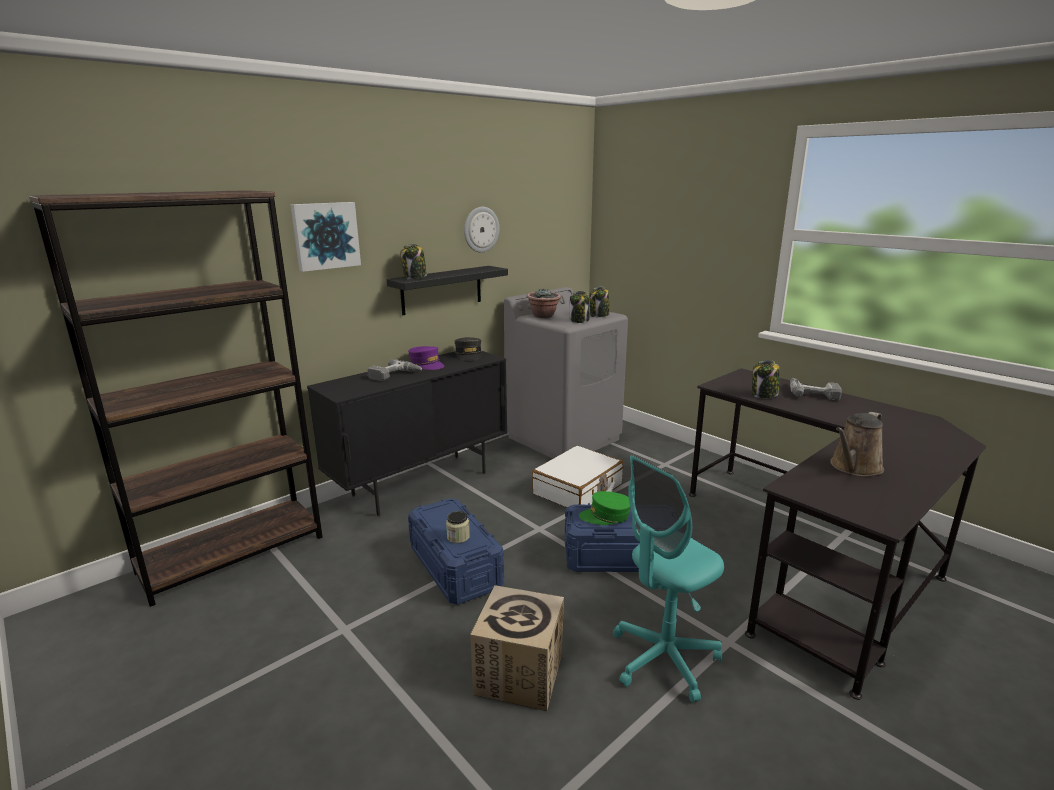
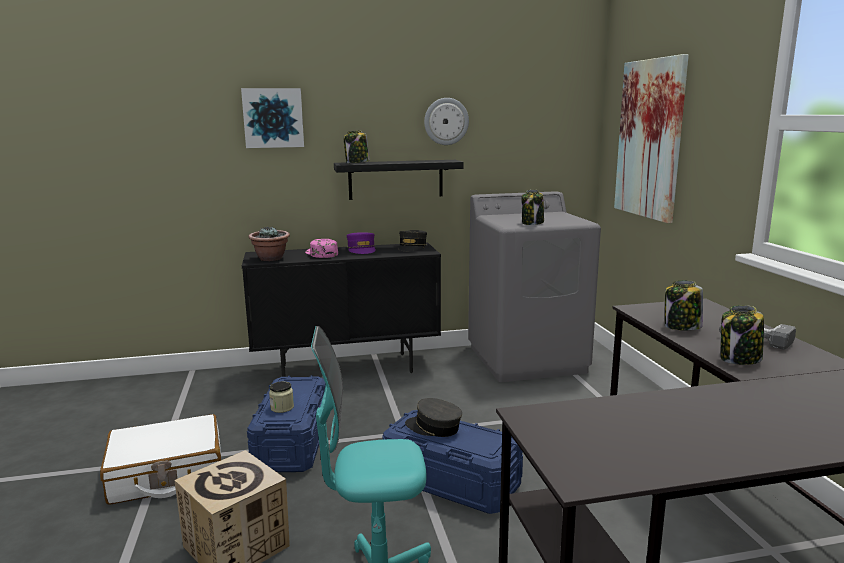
camera: 30 degrees right, 5 degrees down
(233, 554) = (157, 385): brown bookcase -> none
(395, 375) = (321, 254): power drill -> pink cap
(543, 316) = (504, 217): potted plant -> potted plant (271, 258)
(578, 489) = (484, 409): white suitcase -> white suitcase (167, 474)
(599, 315) = (565, 221): jar -> jar (739, 359)
(606, 516) = (433, 427): green cap -> grey cap
(653, 241) = (650, 139): none -> picture
(854, 468) = (657, 418): brown watering can -> none

